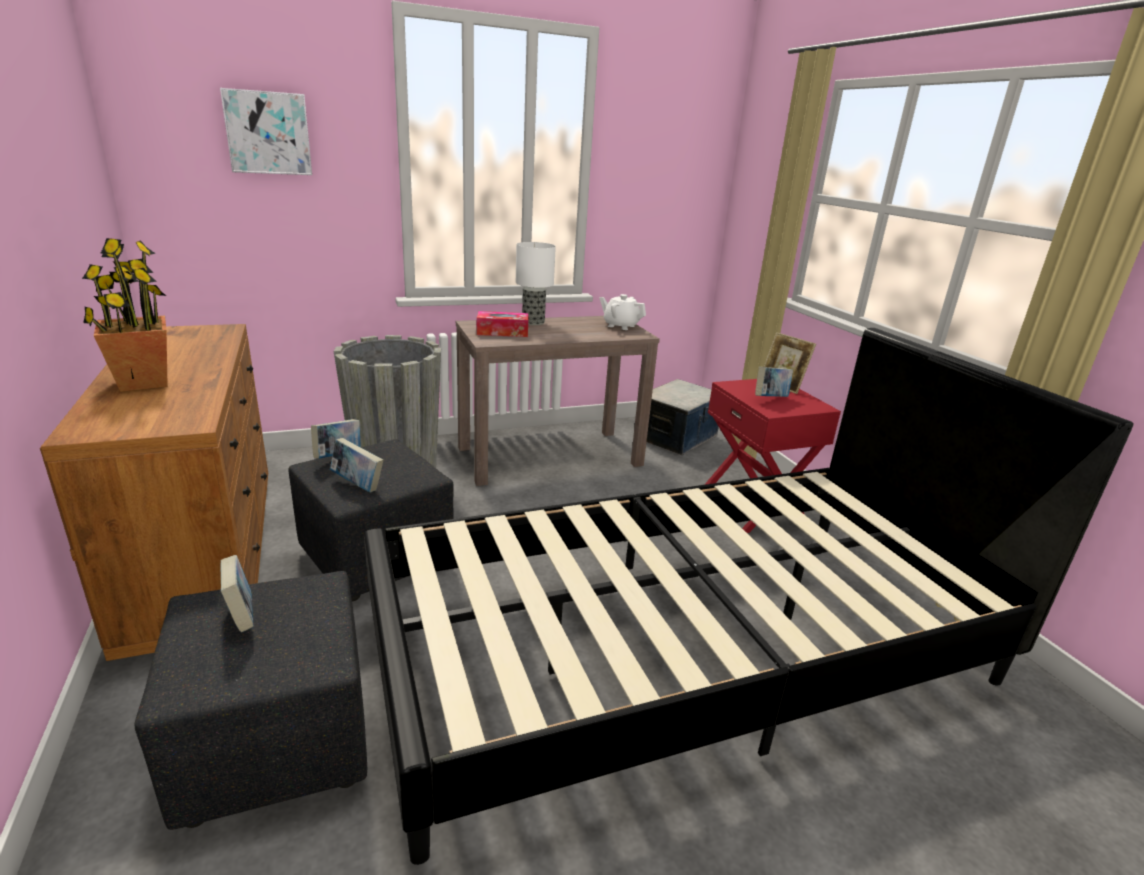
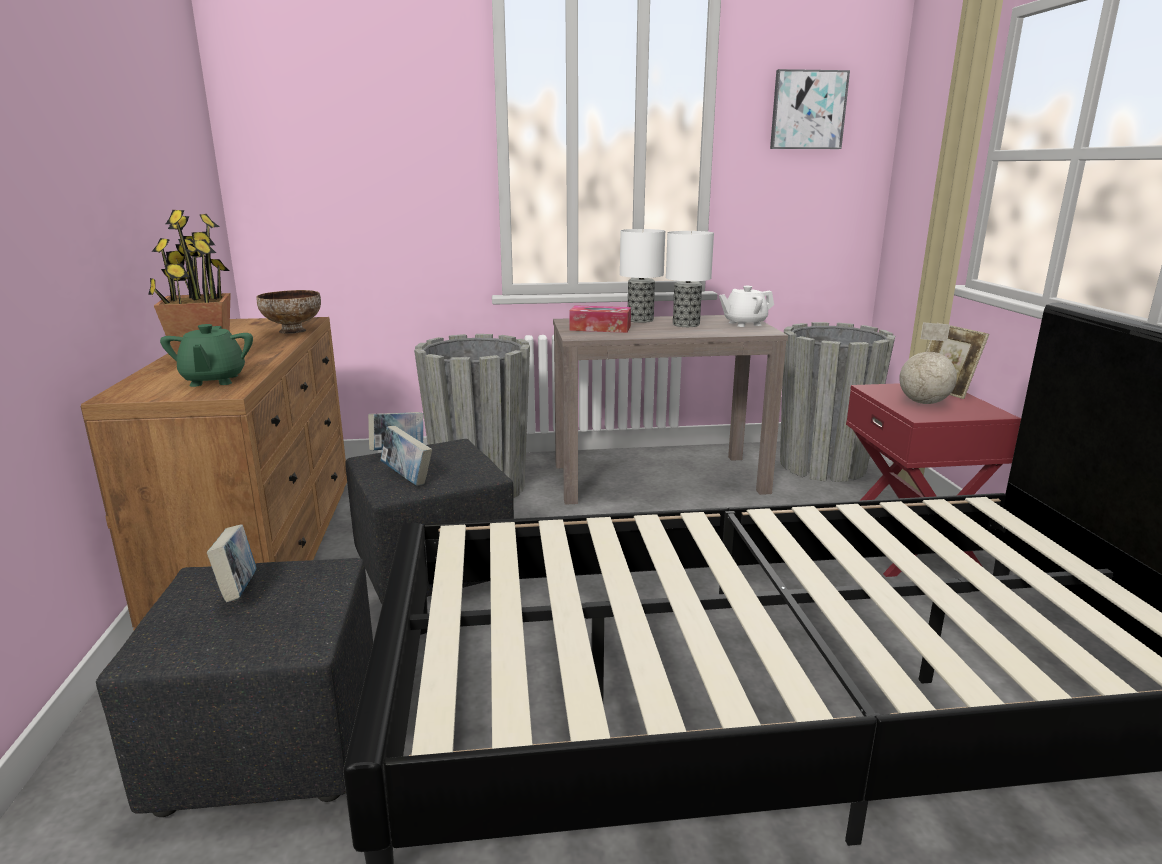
camera: 15 degrees right, 5 degrees down
(171, 410) = (213, 380): none -> green teapot
(219, 343) = (293, 331): none -> bowl
(268, 133) = (365, 124): picture -> picture (807, 110)
(573, 327) = (685, 324): none -> table lamp
(620, 326) = (744, 323): white teapot -> white teapot turned 60 degrees counterclockwise
(677, 437) = (823, 465): storage box -> grey planter
(770, 398) = (924, 403): book -> globe

